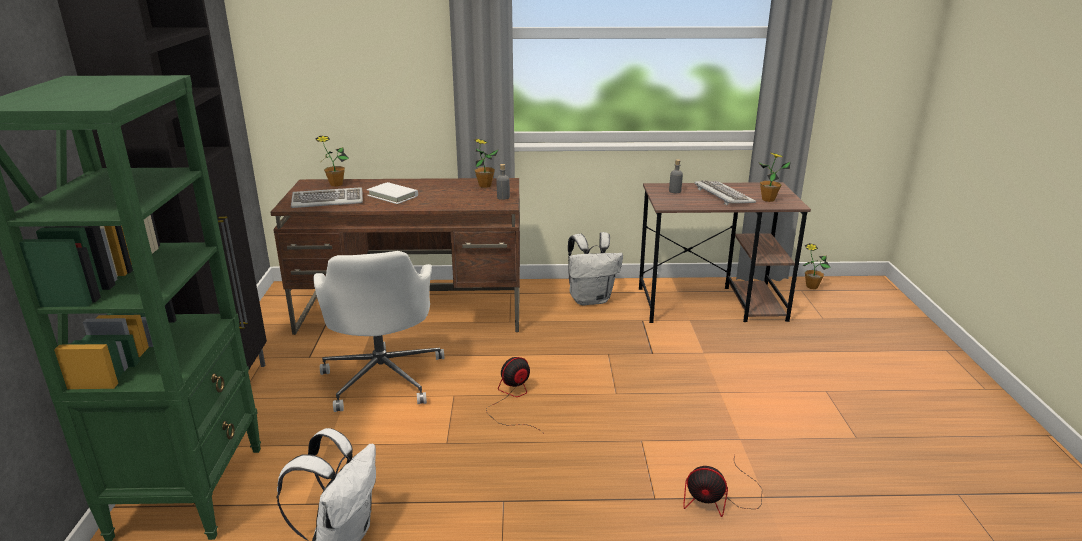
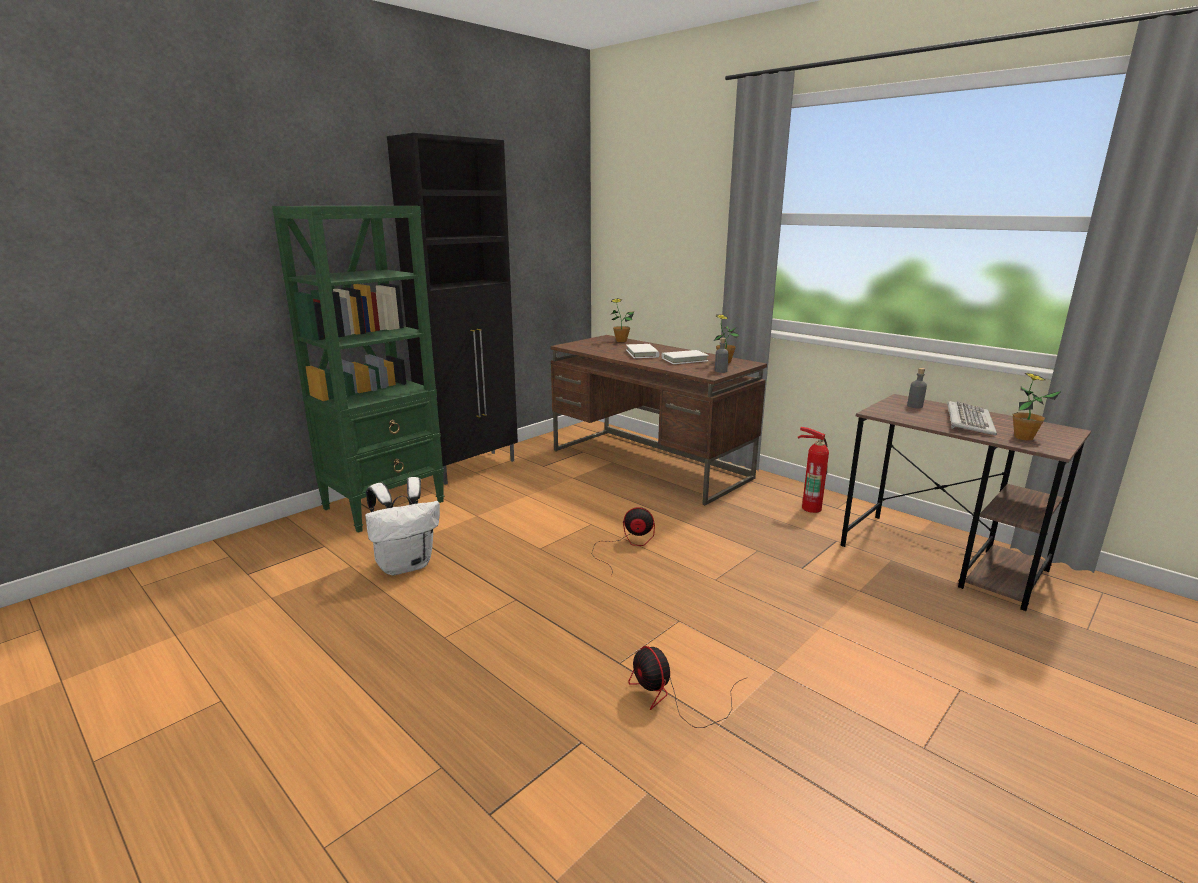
camera: 45 degrees right, 5 degrees down
(328, 200) = (595, 347): keyboard -> none
(383, 376) = (566, 494): white office chair -> none
(447, 192) = (684, 360): none -> white book
(591, 299) = (810, 507): white backpack -> fire extinguisher
(811, 286) = (1127, 595): potted plant -> none

